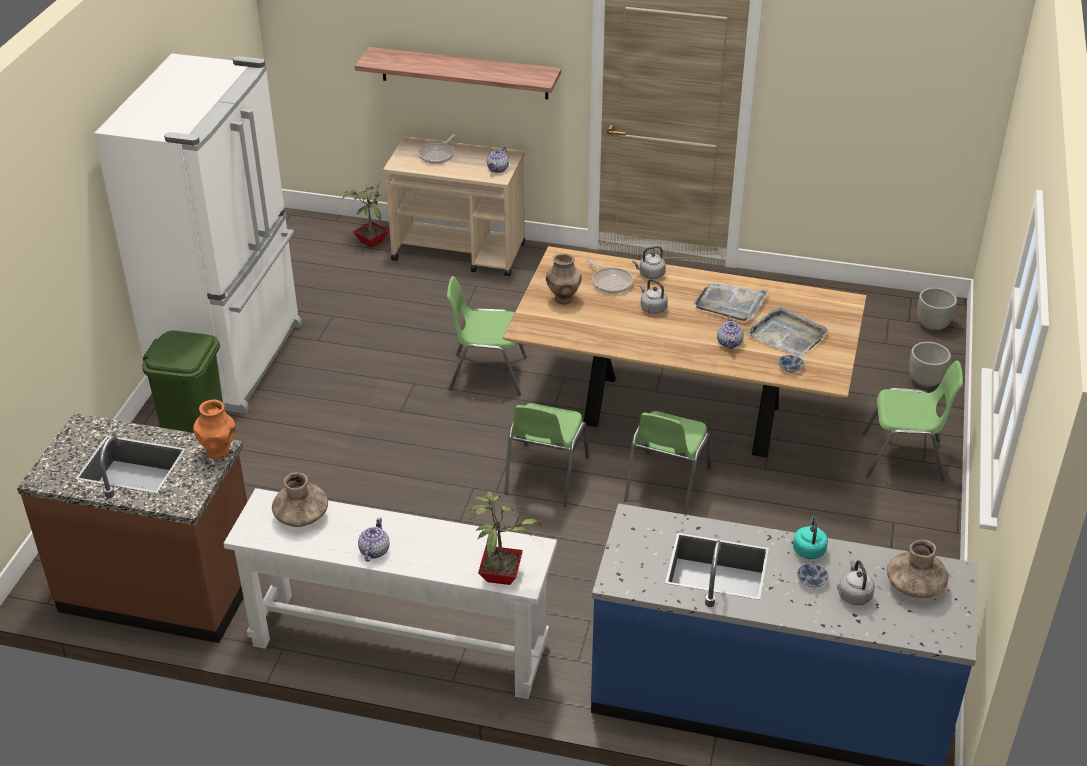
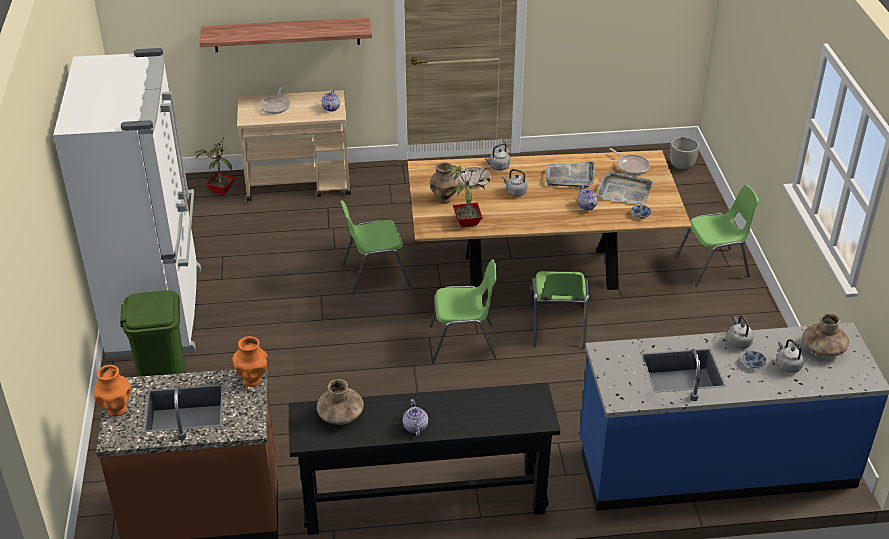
camera: 20 degrees left, 0 degrees up
(64, 448) = (117, 409): none -> orange vase
(399, 644) = (424, 500): white console table -> black console table
(501, 574) = (523, 419): potted plant -> potted plant (467, 221)
(544, 476) = (464, 343): green chair -> green chair turned 90 degrees counterclockwise
(809, 549) = (738, 341): turquoise kettle -> grey kettle
(814, 307) = (631, 166): none -> frying pan
(925, 381) = (698, 208): grey planter -> none

